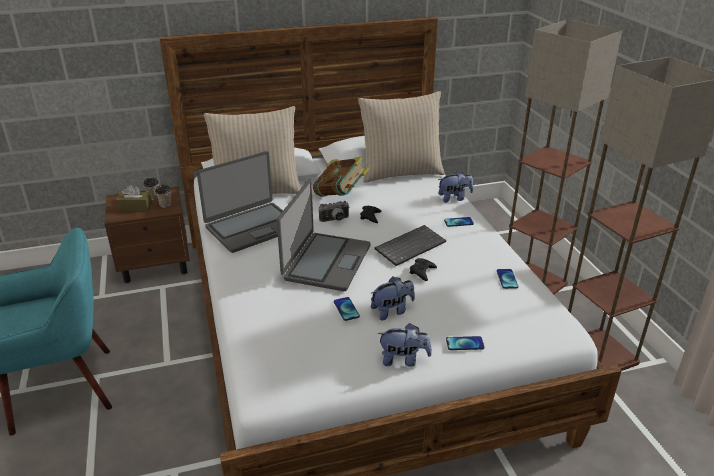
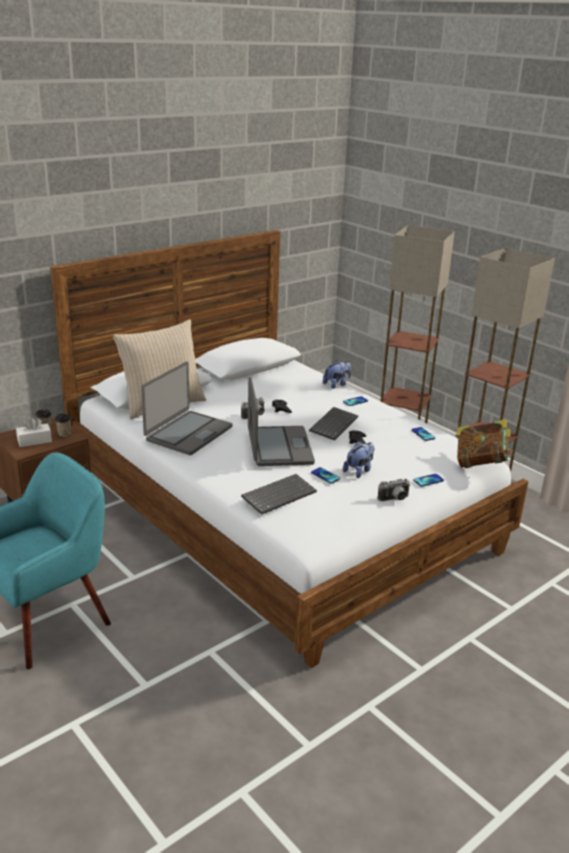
camera: 25 degrees left, 5 degrees down
(135, 207) = (34, 441): brown tissue box -> white tissue box
(276, 321) = (279, 494): none -> keyboard
(341, 195) = (241, 396): book -> book (480, 463)
(400, 172) = (275, 371): beige pillow -> none
(403, 360) = (394, 499): plush toy -> camera

